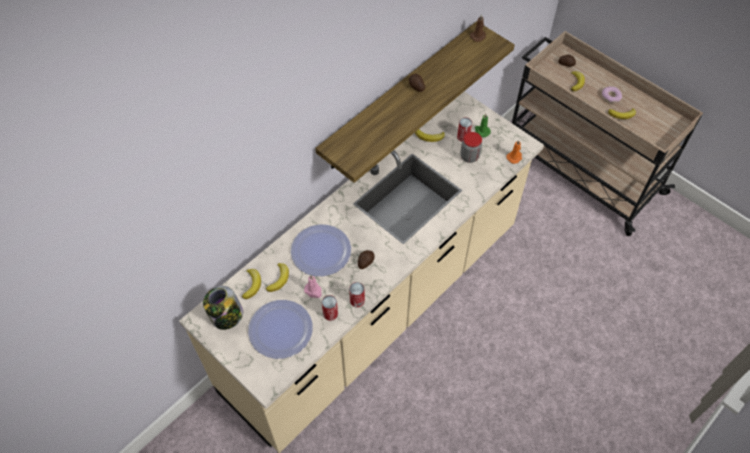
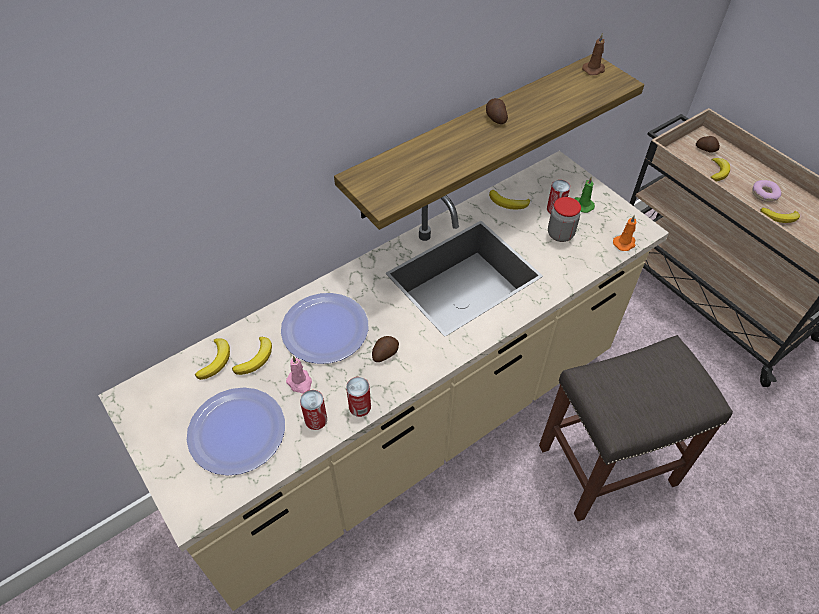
camera: 10 degrees right, 5 degrees down
(226, 317) = (166, 400): jar -> none
(522, 310) = (608, 463): none -> grey stool

